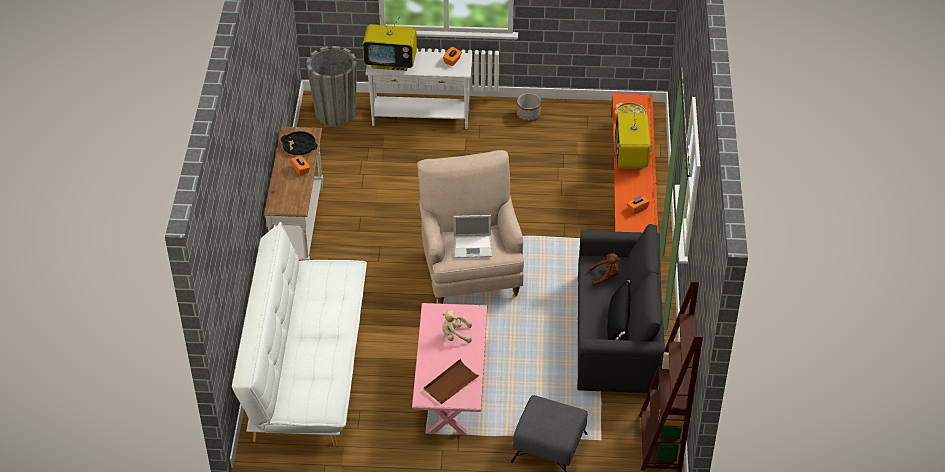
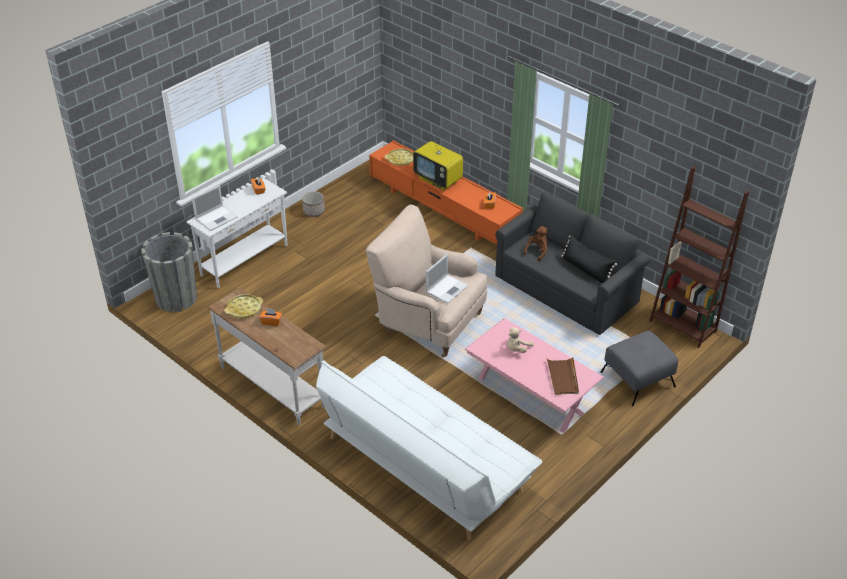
camera: 50 degrees left, 5 degrees down
(299, 146) = (244, 309): black tray -> yellow tray
(391, 62) = (217, 218): television -> laptop

